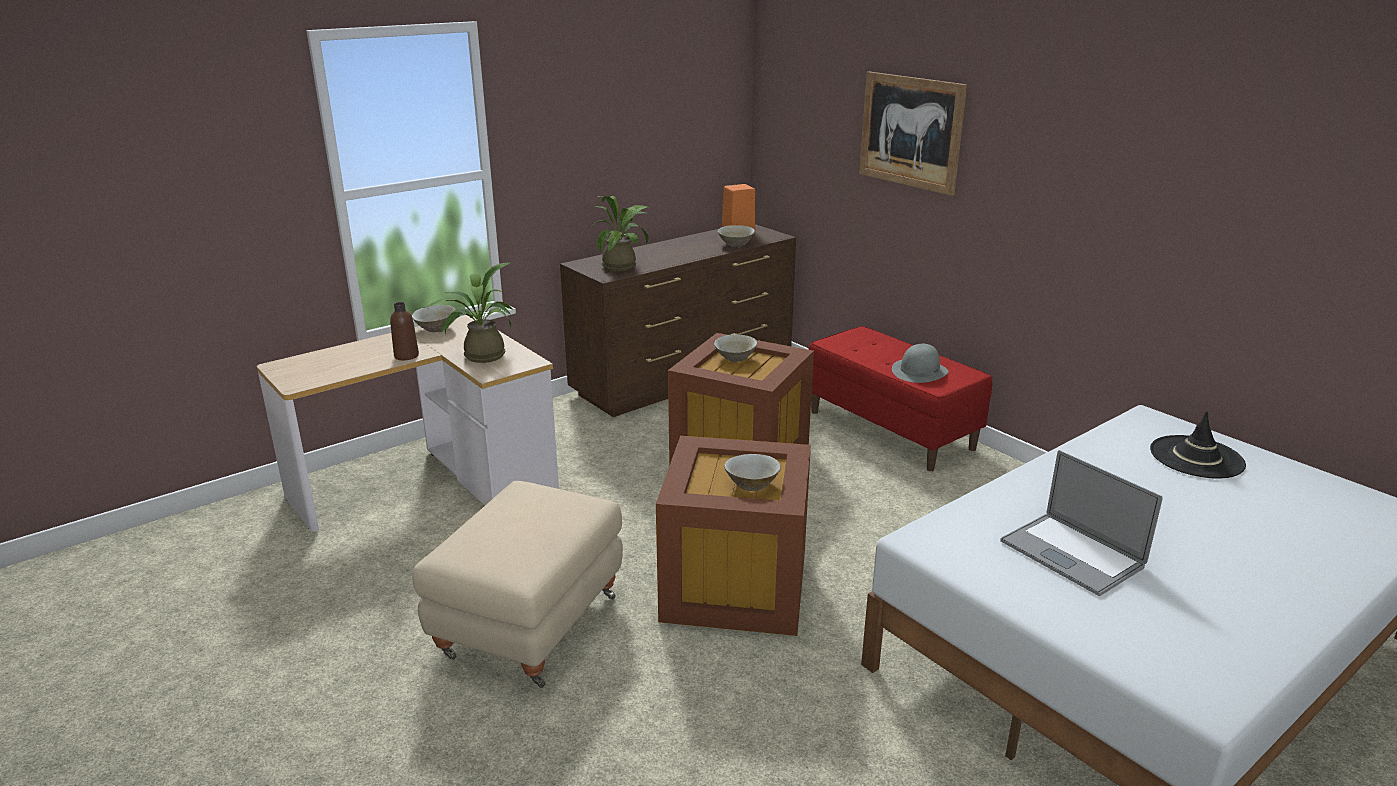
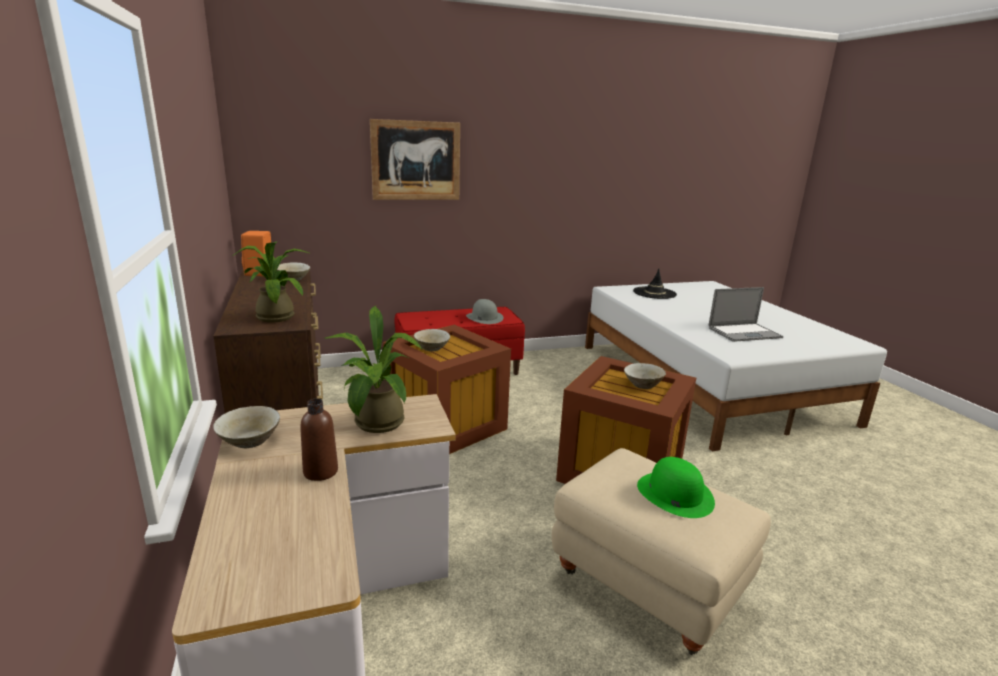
camera: 70 degrees left, 5 degrees down
(525, 532) = (674, 494): none -> green hat

